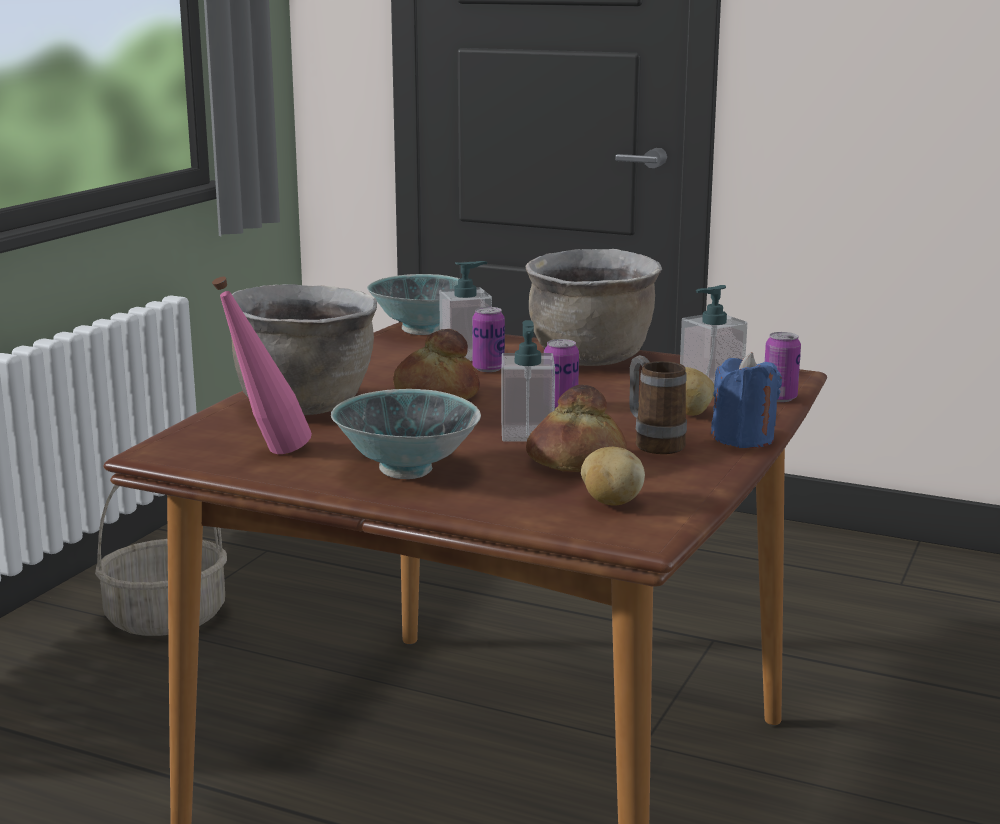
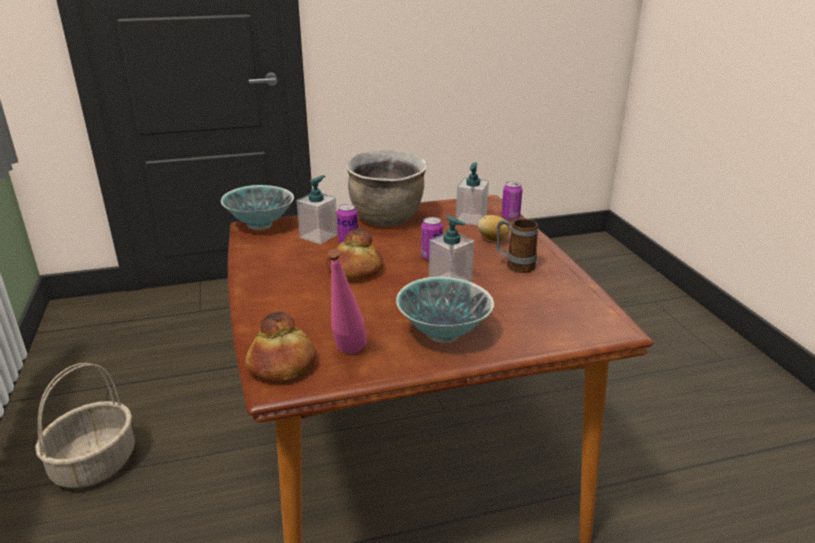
camera: 40 degrees left, 10 degrees up
(306, 405) = (298, 307): brown cooking pot -> none
(575, 462) = (506, 292): bread -> bread (281, 365)
(610, 502) = (568, 313): potato -> none
(743, 439) = (543, 248): blue candle -> none

